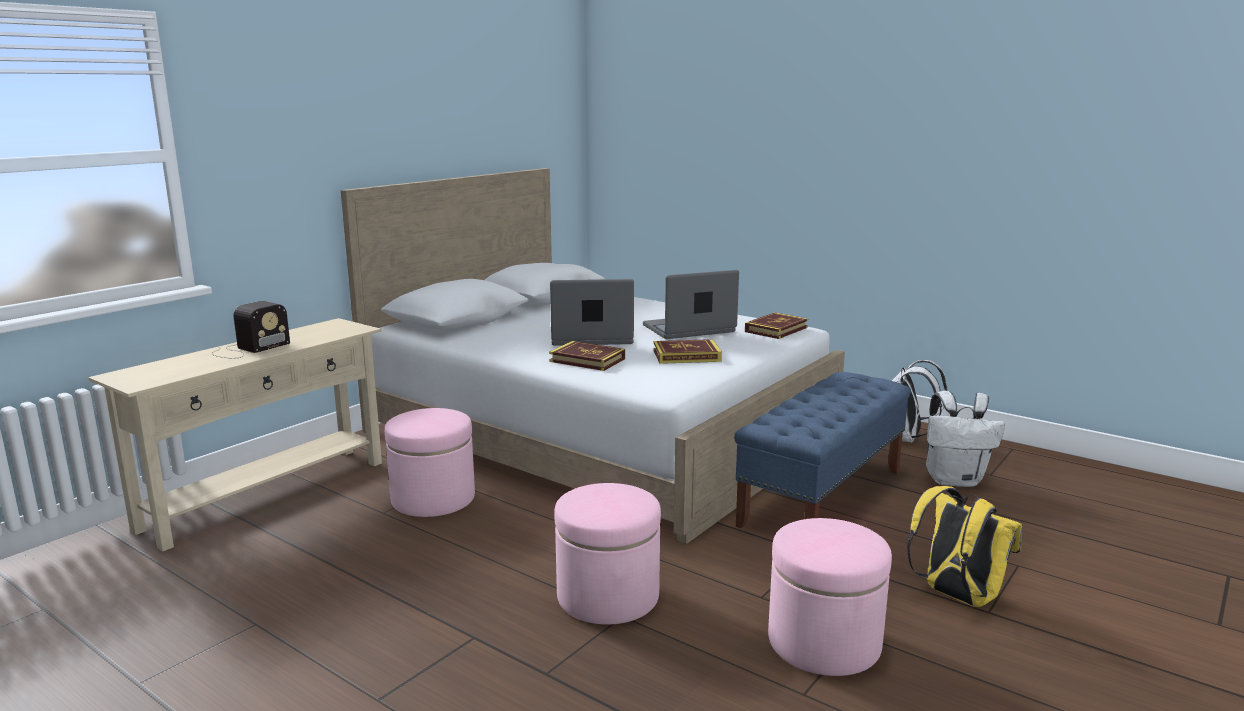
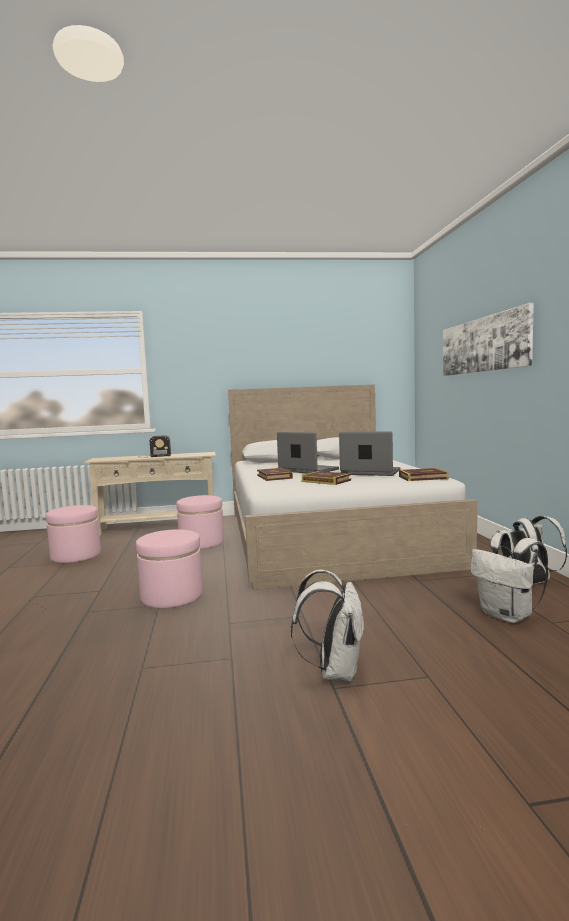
camera: 45 degrees right, 10 degrees down
(770, 132) = (483, 345): none -> picture
(822, 497) = (380, 594): blue bench -> none
(824, 642) = (205, 654): pink ottoman -> pink ottoman (76, 555)
(956, 596) = (335, 671): yellow backpack -> white backpack

